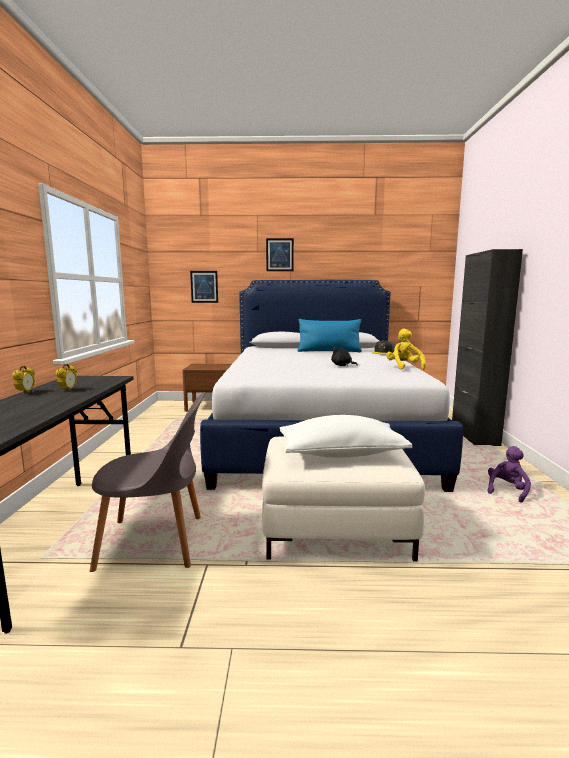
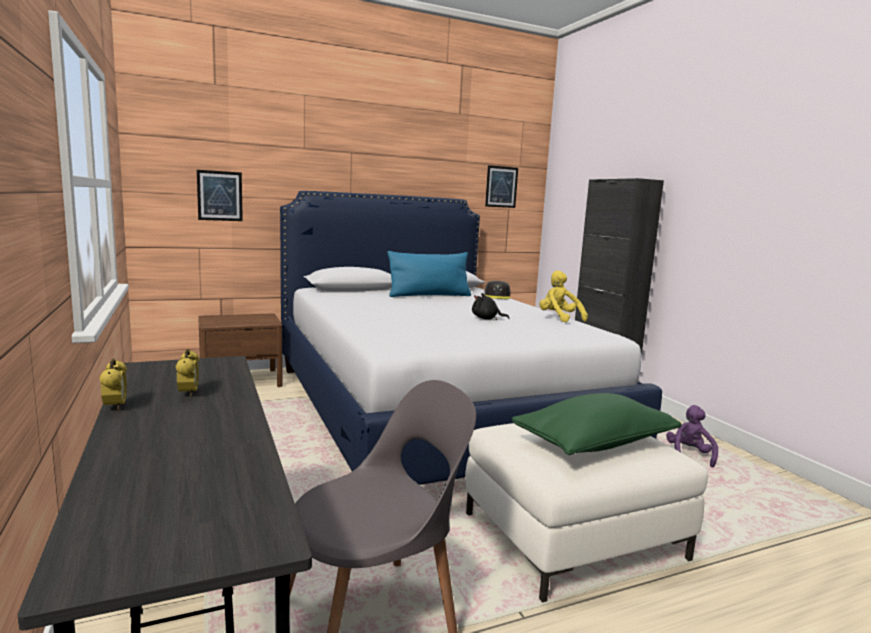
camera: 25 degrees left, 0 degrees up
(279, 254) = (337, 156): picture -> picture (501, 187)
(341, 454) = (594, 444): white pillow -> green pillow

